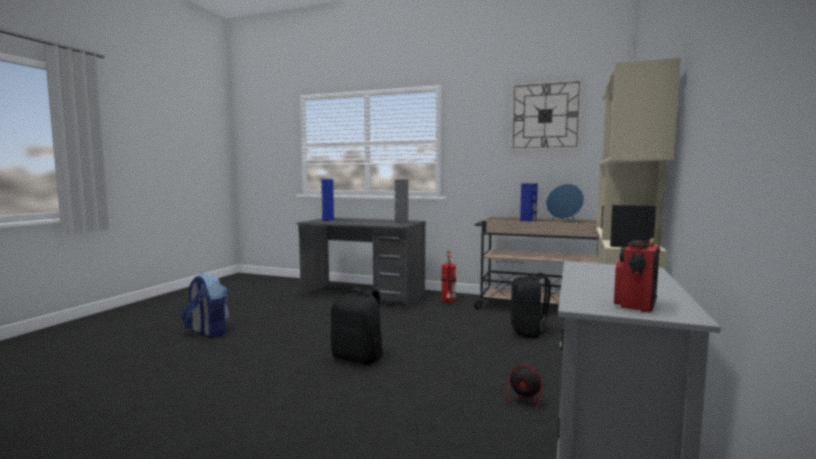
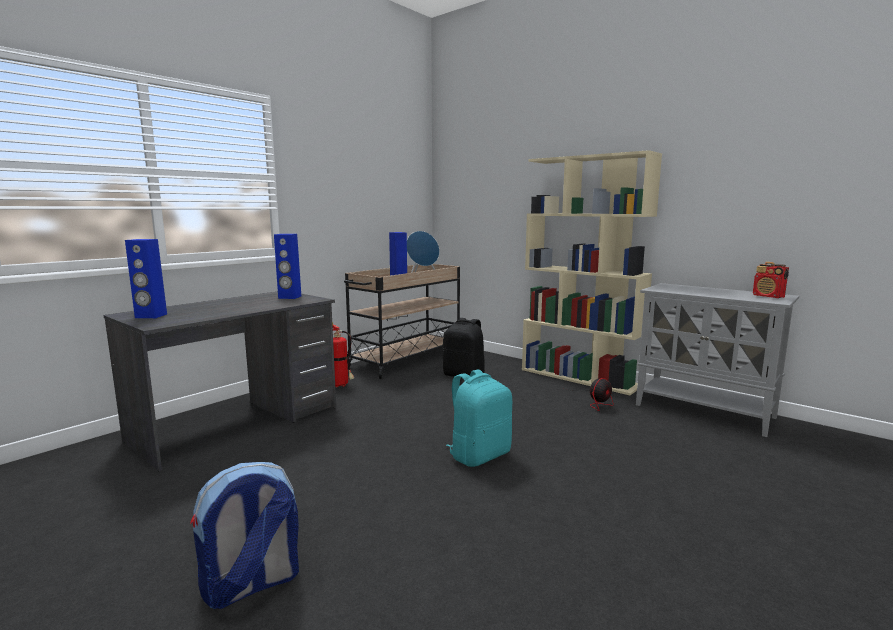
camera: 70 degrees left, 5 degrees up
(358, 358) = (479, 455): black backpack -> turquoise backpack
(401, 223) = (289, 297): grey speaker -> blue speaker
(545, 116) = (378, 158): wall clock -> none

